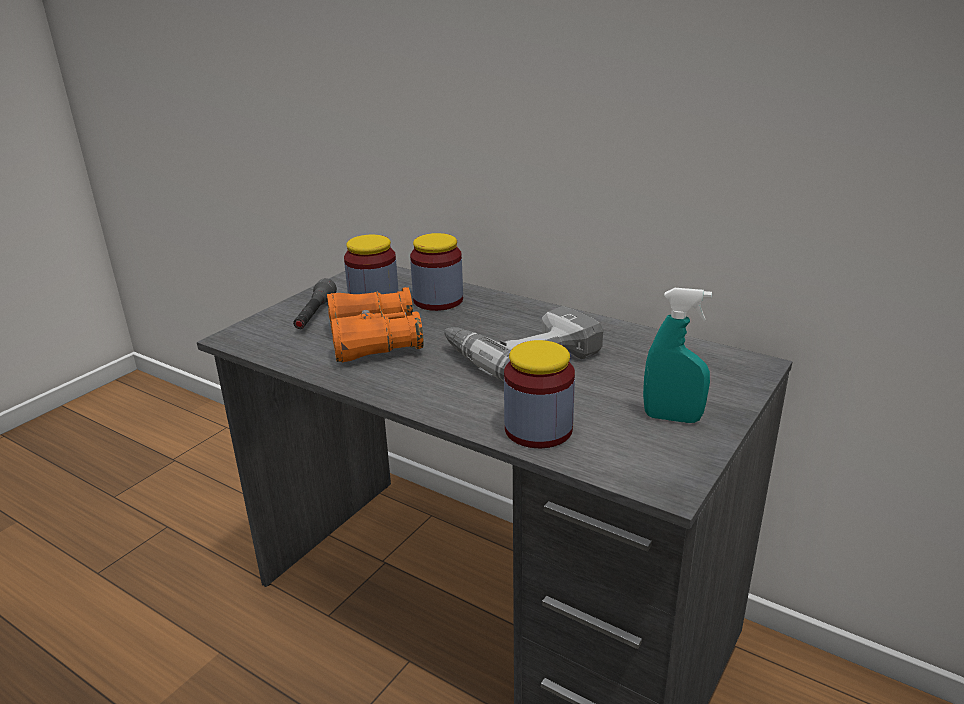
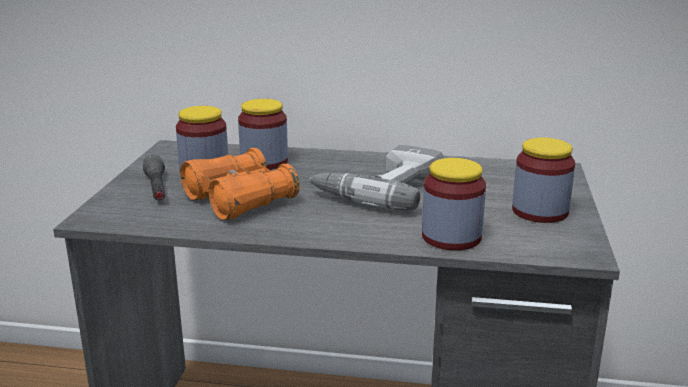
camera: 25 degrees left, 5 degrees down
(672, 418) = (540, 211): turquoise spray bottle -> jar

